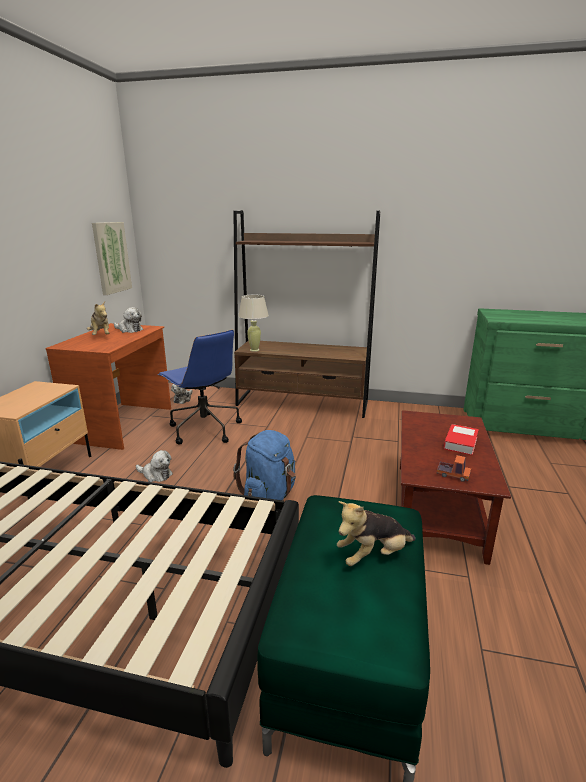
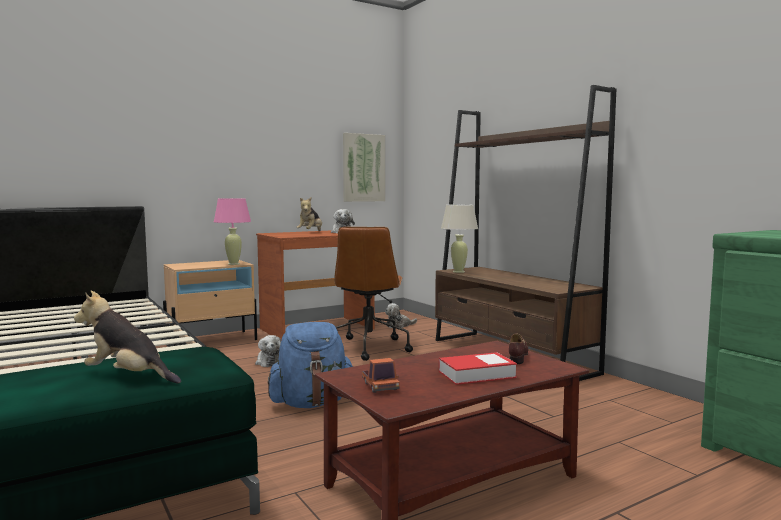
camera: 45 degrees right, 15 degrees down
(57, 390) = (233, 264): none -> pink table lamp
(204, 429) = (368, 347): blue office chair -> brown office chair
(440, 420) = (518, 356): none -> brown shoe

